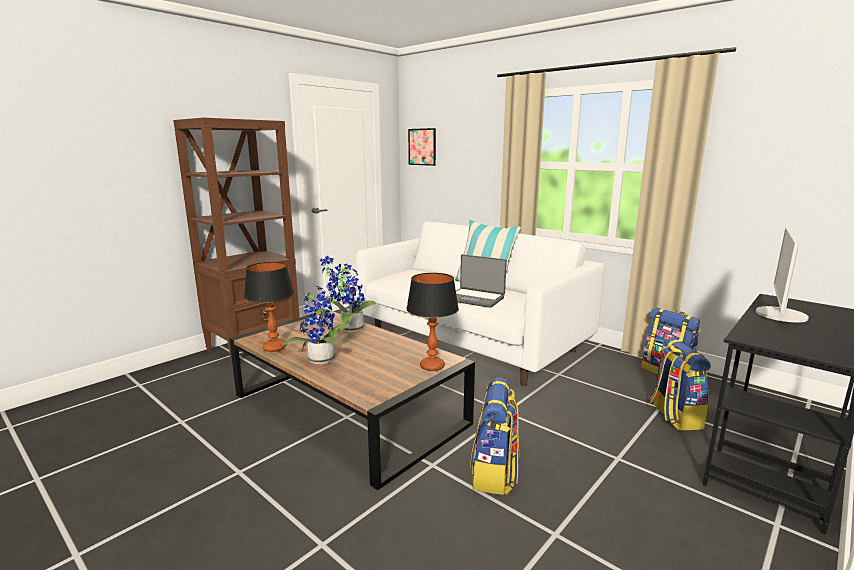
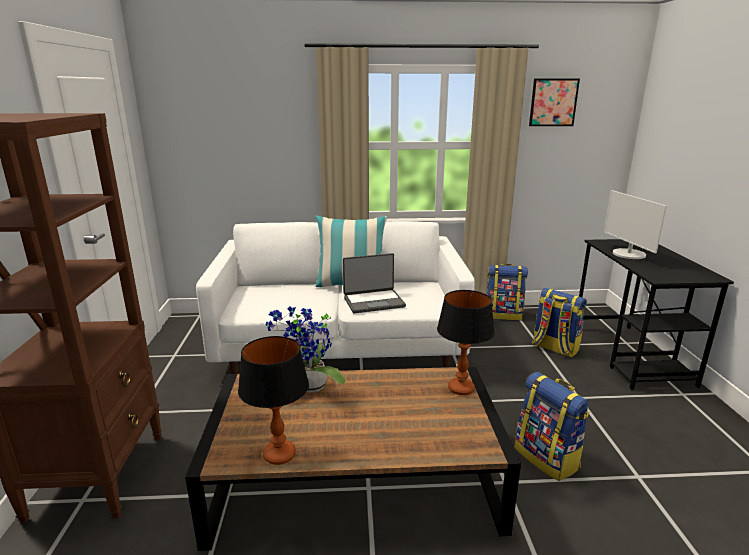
camera: 45 degrees left, 5 degrees up
(324, 361) = (366, 437): potted plant -> none
(422, 147) = (185, 127): picture -> picture (553, 102)

